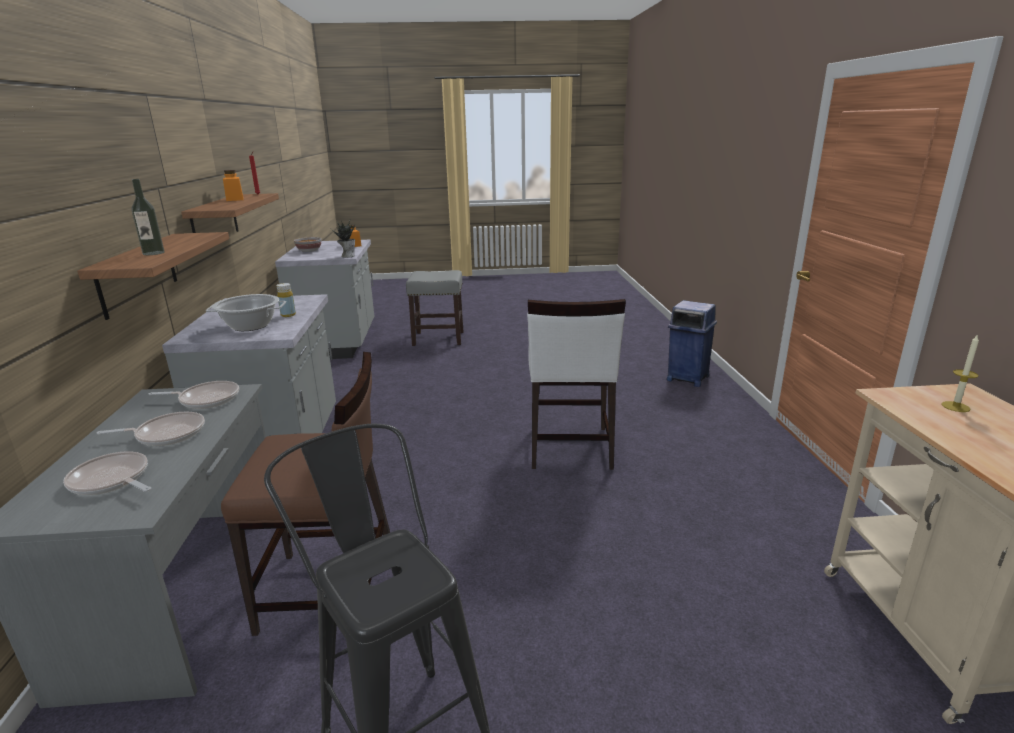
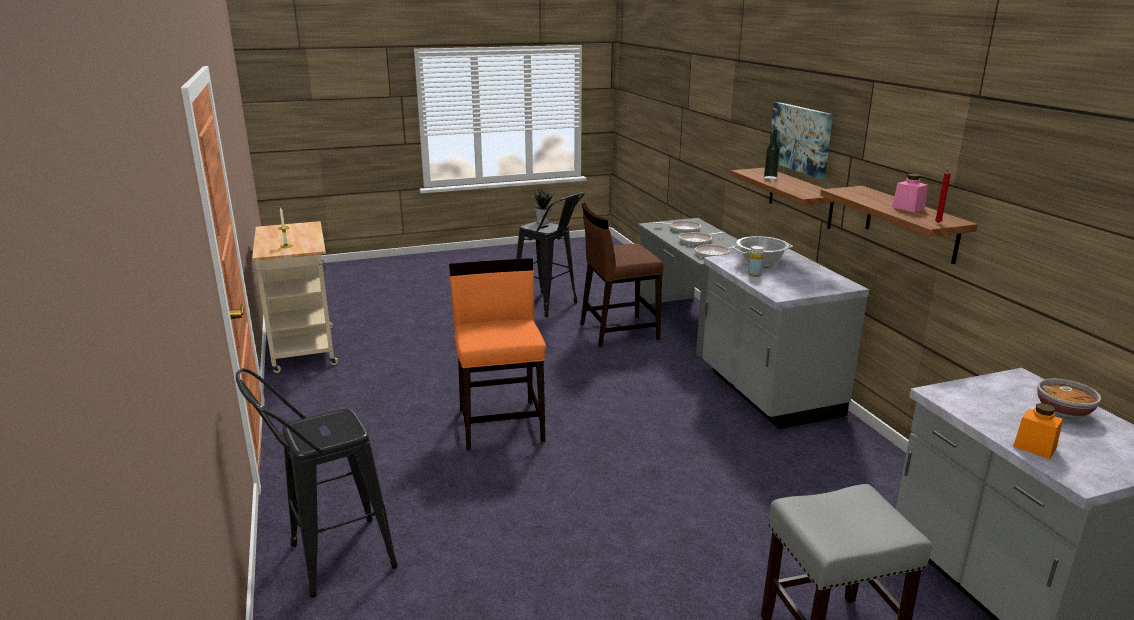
camera: 165 degrees right, 0 degrees up
(108, 193) = (800, 138): none -> picture
(235, 199) = (908, 208): orange jar -> pink jar
(348, 256) = (941, 394): potted plant -> potted plant (543, 222)
(569, 448) = (501, 424): white chair -> orange chair
(687, 378) = (330, 560): blue trash can -> black stool

